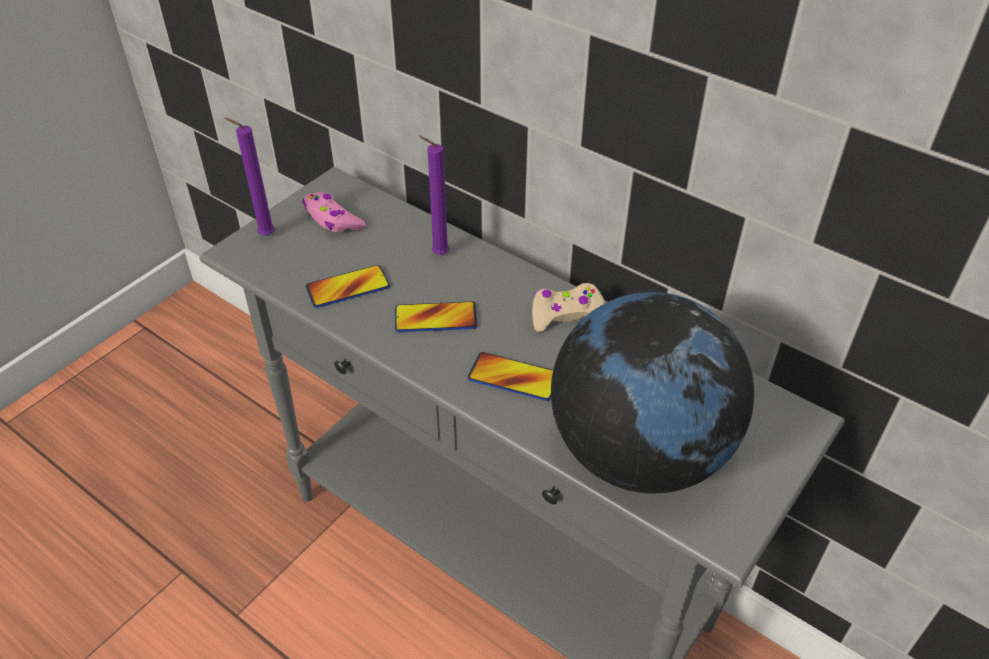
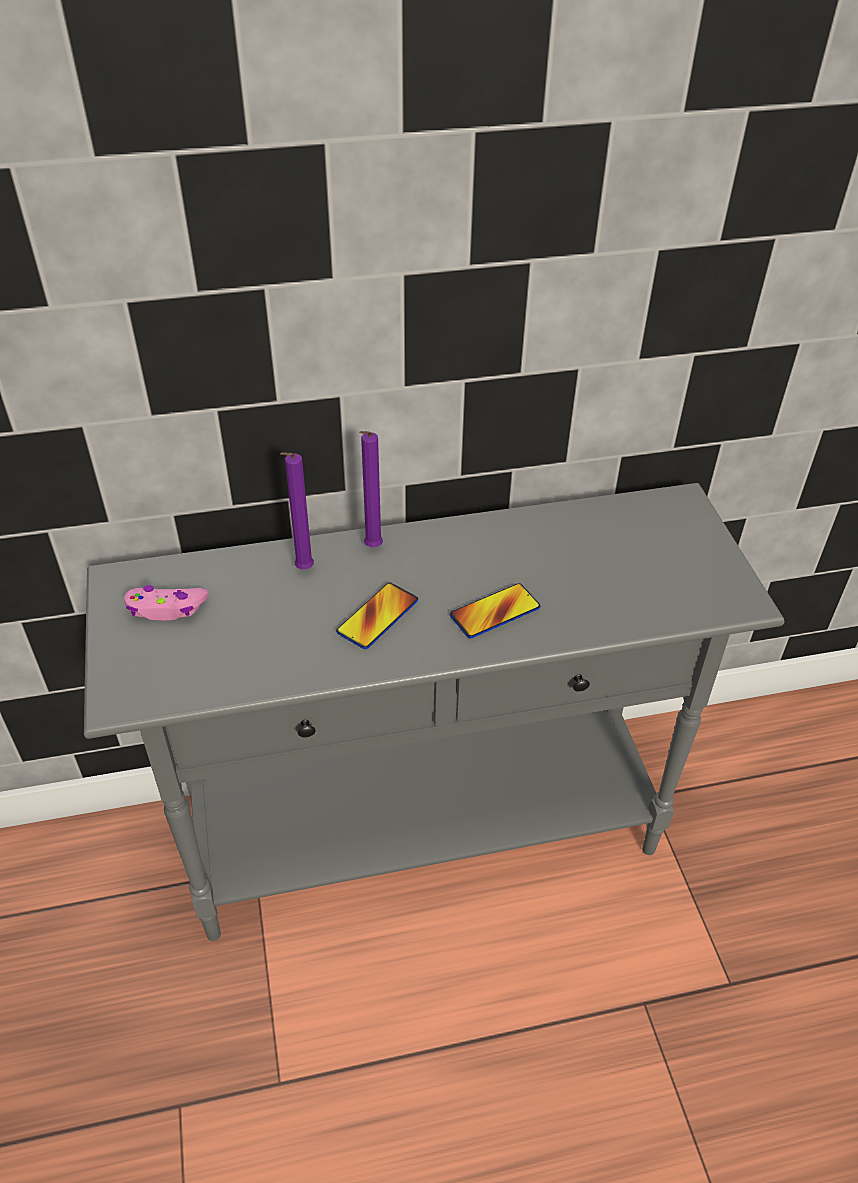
camera: 50 degrees left, 0 degrees up
(264, 236) = (123, 667): purple candle -> purple candle (371, 548)
(348, 288) = (272, 649): phone -> none
(567, 315) = (462, 542): beige game controller -> none
(639, 452) = (636, 593): globe -> none

